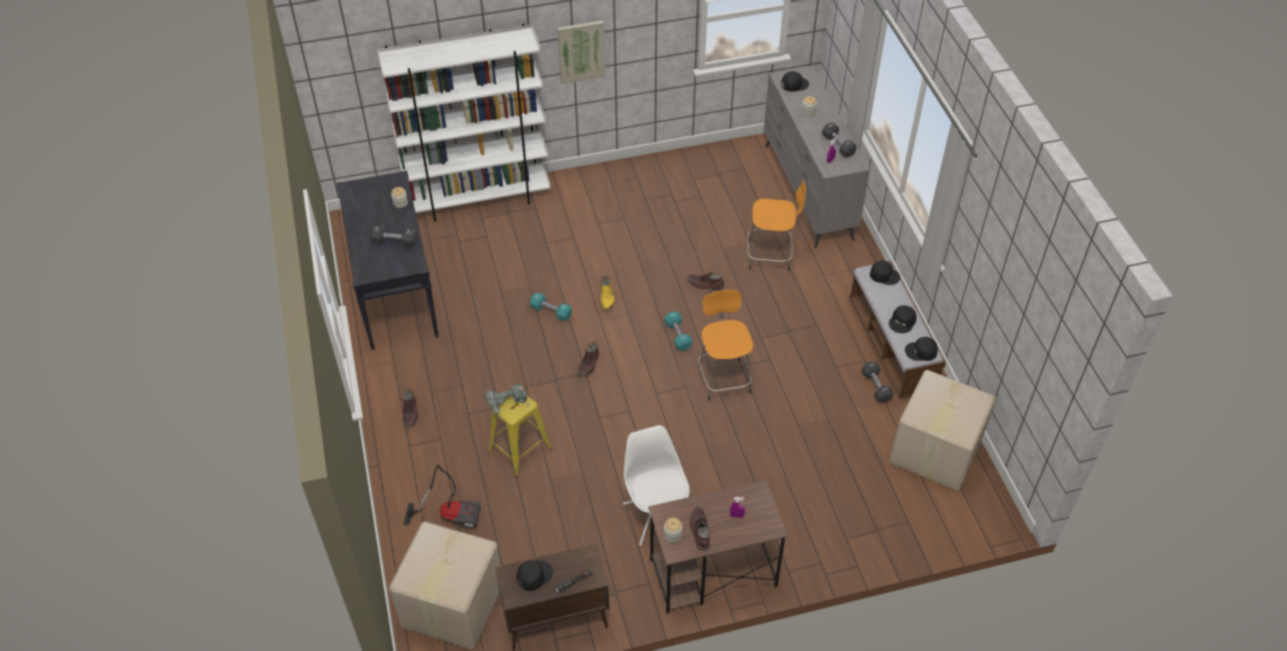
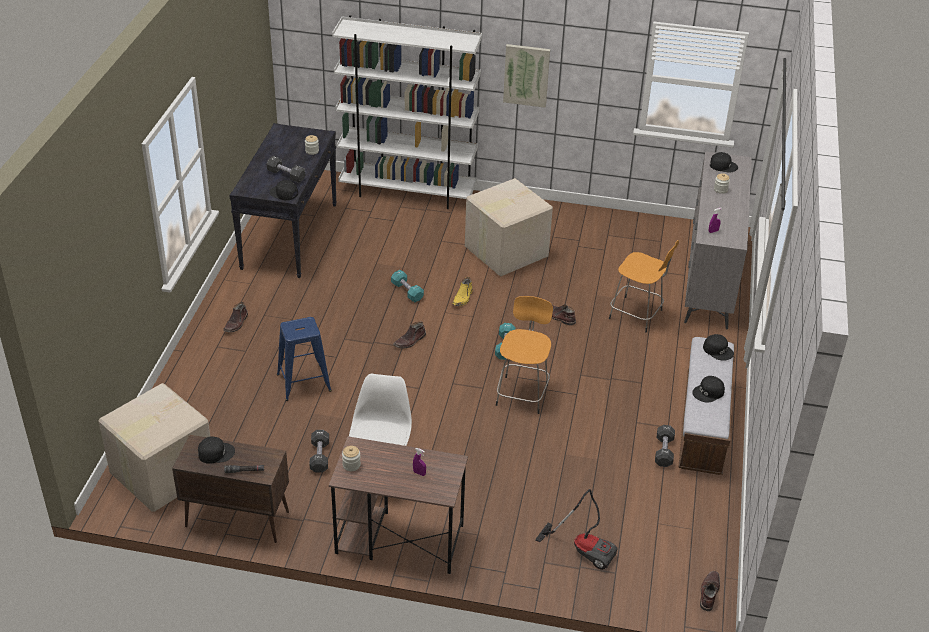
camera: 25 degrees right, 10 degrees down
(450, 514) = (211, 408): vacuum cleaner -> vacuum cleaner (584, 548)
(508, 405) = (294, 326): power drill -> none
(520, 450) = (304, 382): yellow stool -> blue stool
(699, 530) = (377, 471): brown boot -> brown boot (708, 593)
(838, 145) = (729, 222): black dumbbell -> black dumbbell (319, 457)
(921, 352) = (709, 422): black cap -> black cap (283, 193)
(934, 451) = (684, 525): cardboard box -> cardboard box (505, 251)

